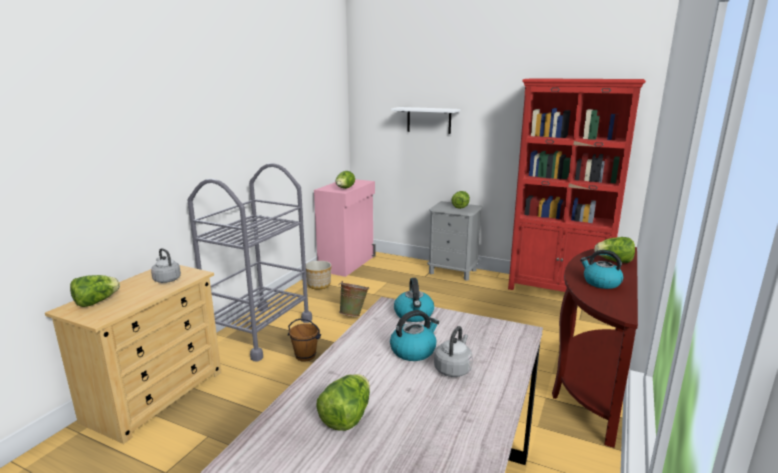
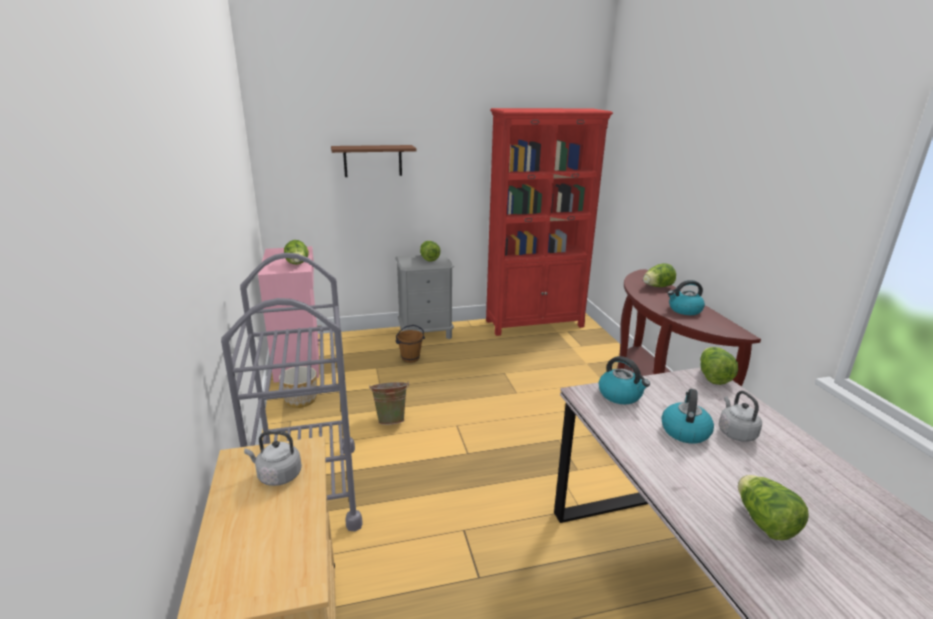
camera: 40 degrees left, 5 degrees up
(96, 302) = (237, 564): lettuce -> lettuce (713, 377)
(305, 356) = (406, 492): brown bucket -> brown bucket (410, 358)
(429, 120) = (373, 161): white shelf -> brown shelf

